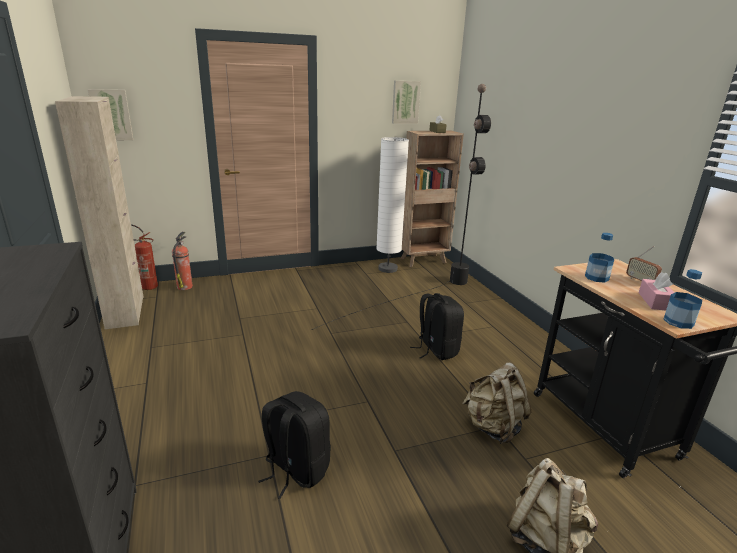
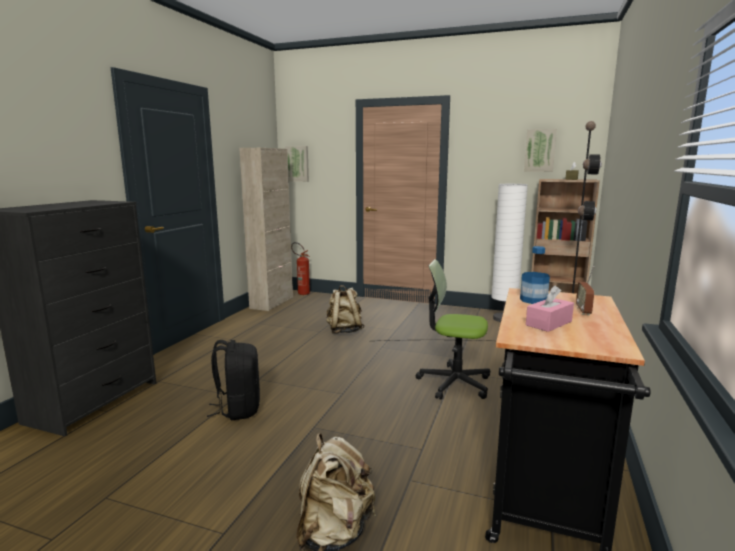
camera: 40 degrees right, 10 degrees down
(185, 286) = (324, 297): fire extinguisher -> none
(436, 350) = (454, 383): black backpack -> office chair
(493, 427) = (417, 448): beige backpack -> beige backpack (344, 331)
(678, 322) = (528, 337): bottle -> none

